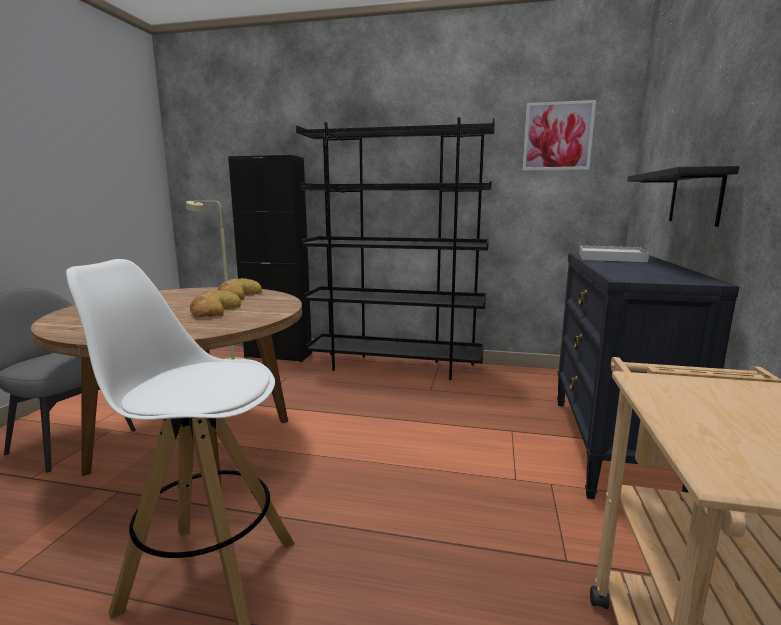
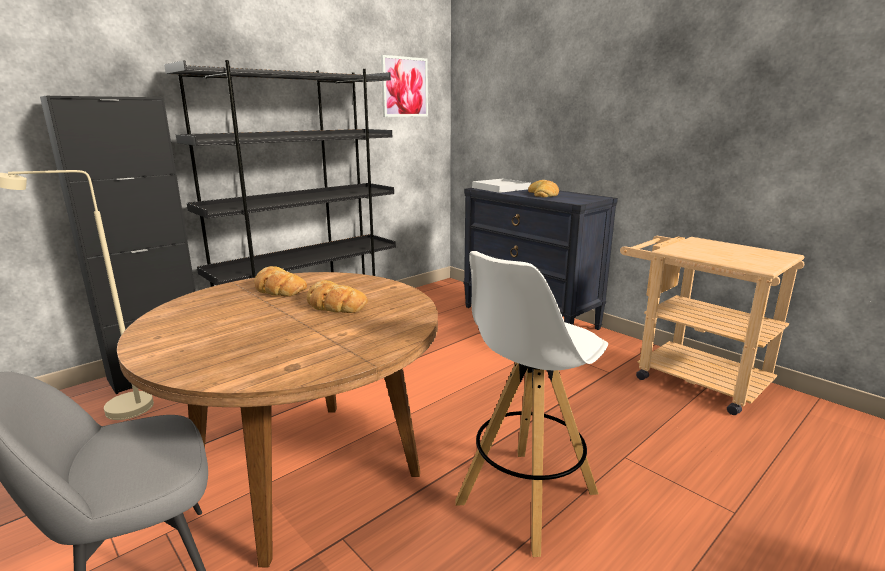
camera: 55 degrees left, 5 degrees up
(632, 267) = (544, 194): none -> bread
(695, 197) = (554, 145): black shelf -> none

